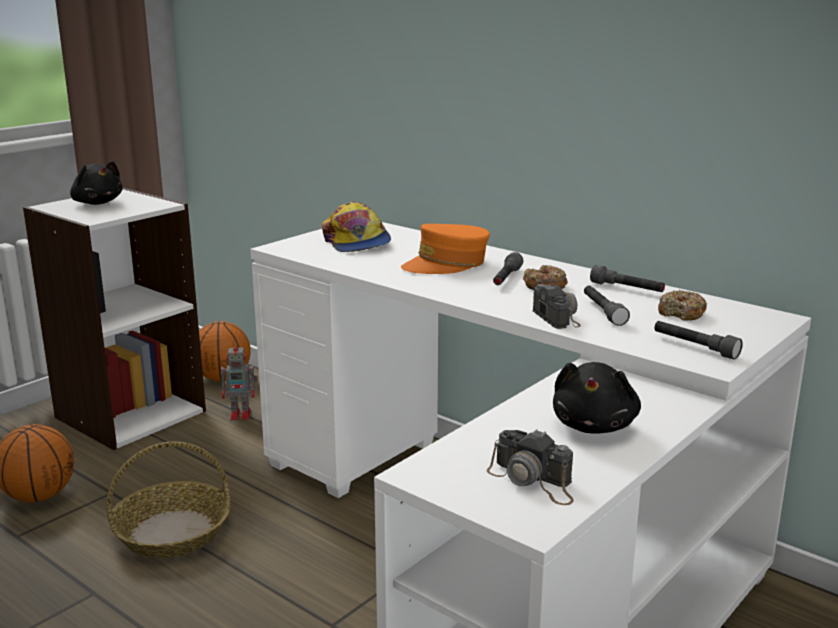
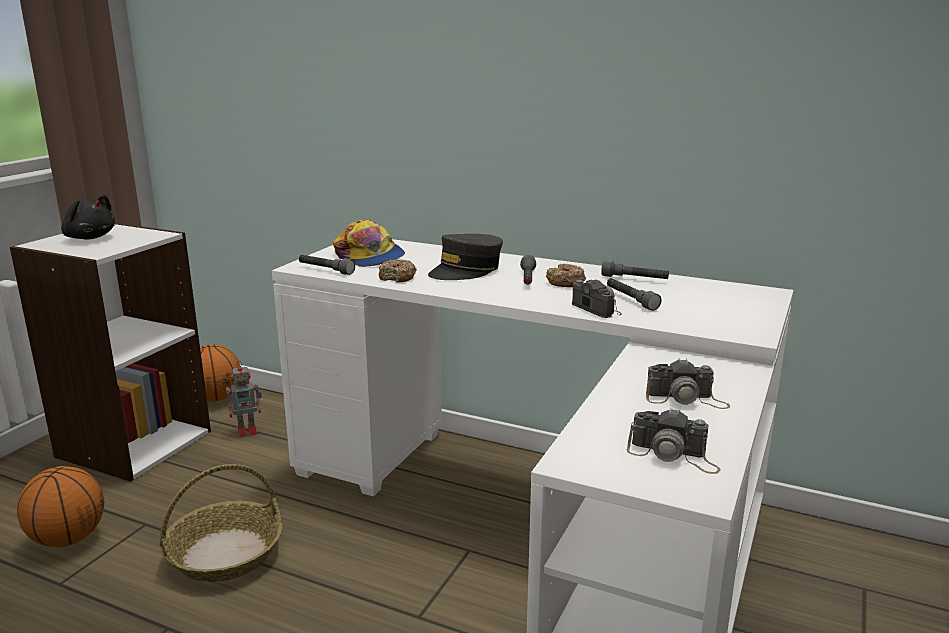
camera: 15 degrees left, 0 degrees up
(446, 264) = (466, 270): orange cap -> grey cap
(594, 425) = (686, 399): black plush toy -> camera
(681, 313) = (694, 295): donut -> donut (397, 277)
(694, 347) = (727, 322): grey flashlight -> grey flashlight (325, 270)

